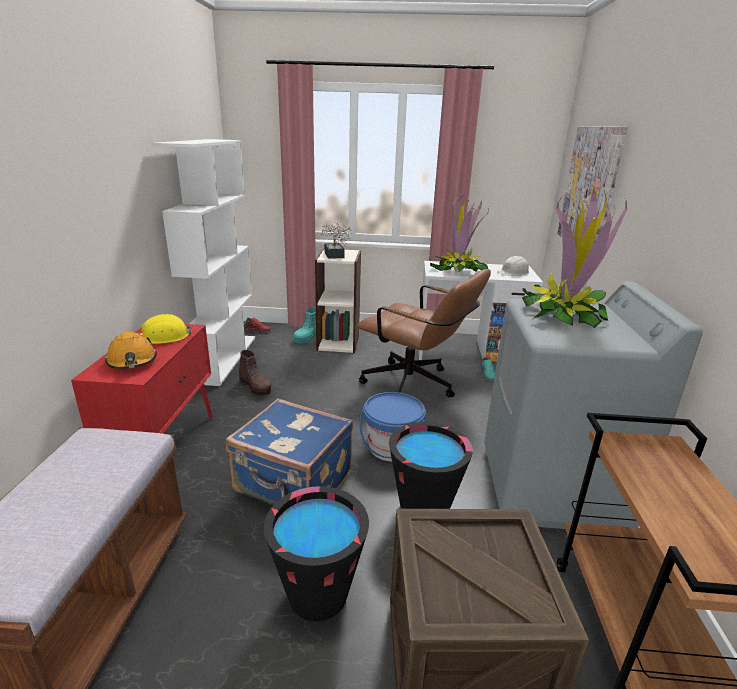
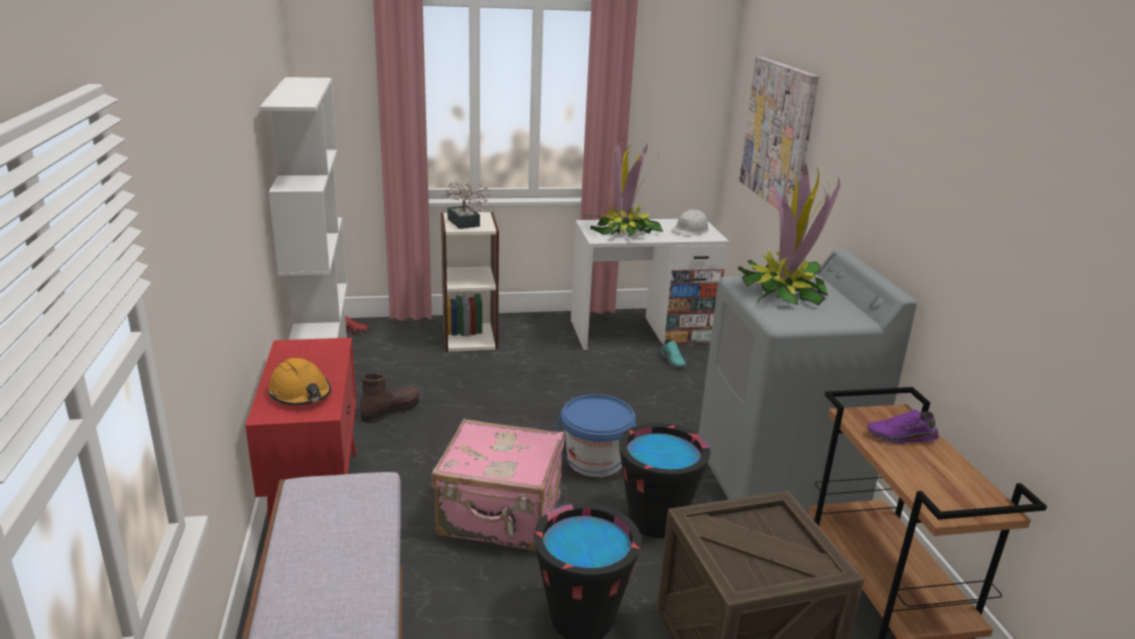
camera: 15 degrees left, 0 degrees up
(163, 337) = (312, 359): yellow hard hat -> none
(255, 387) = (390, 410): brown boot -> brown boot turned 75 degrees counterclockwise
(293, 484) = (500, 517): blue suitcase -> pink suitcase
(307, 338) = (423, 335): turquoise boot -> none
(416, 386) = (594, 385): brown office chair -> none
(666, 473) = (901, 438): none -> purple shoe

